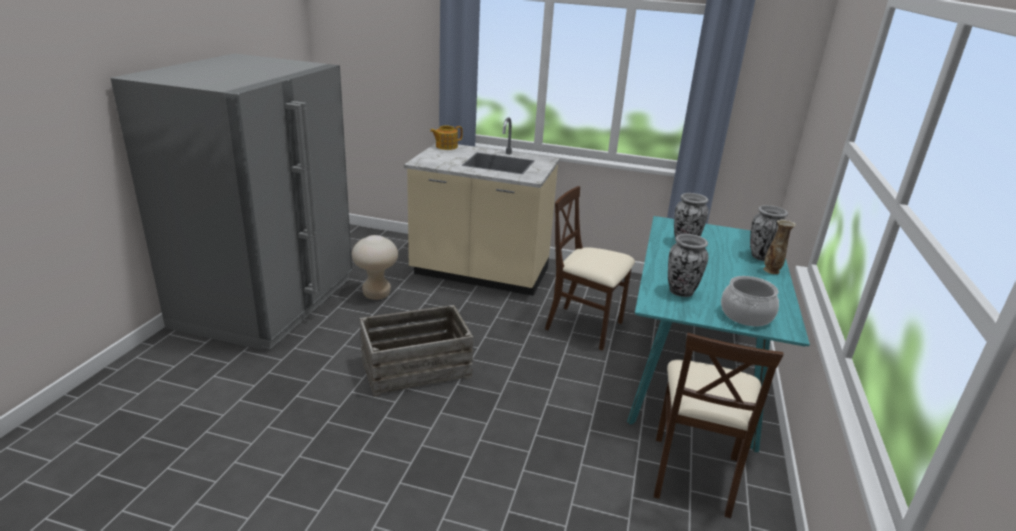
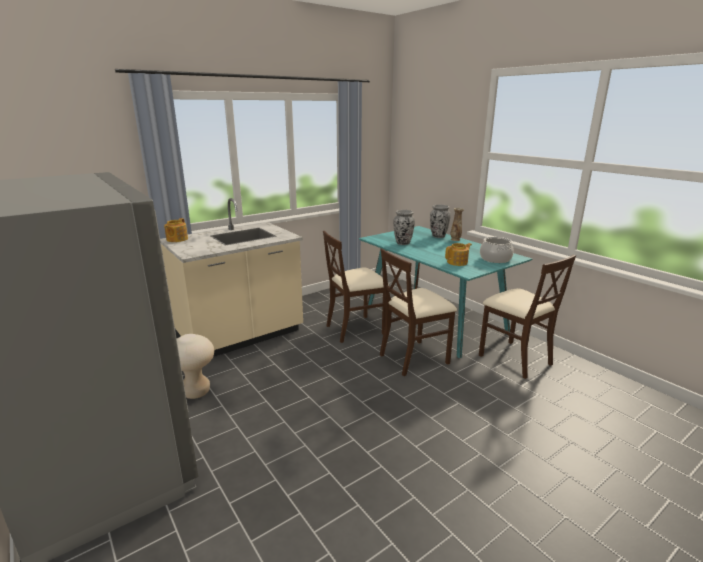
camera: 50 degrees left, 5 degrees down
(416, 369) = (324, 413): crate -> none
(580, 388) = (414, 358): none -> beige chair
(681, 292) = (457, 262): vase -> teapot

